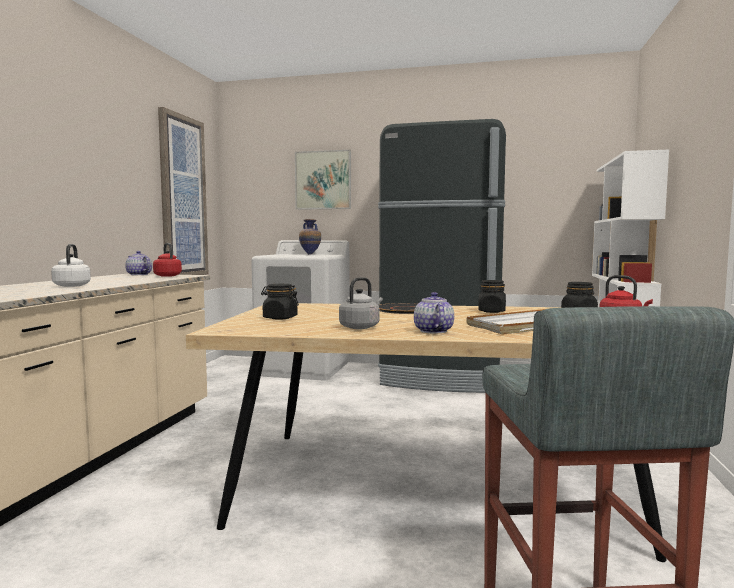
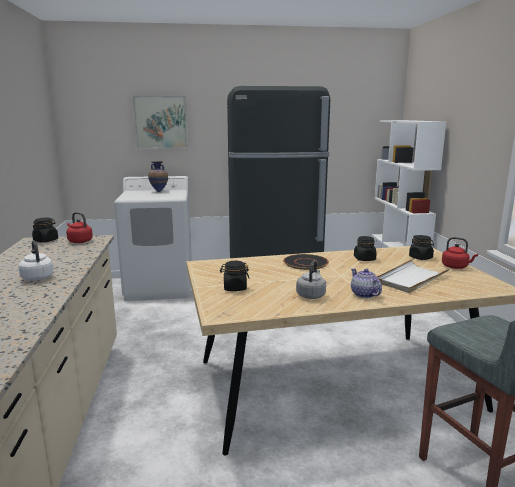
camera: 20 degrees left, 10 degrees up
(139, 274) = (46, 240): teapot -> black jar
(182, 197) = (36, 145): picture -> none

